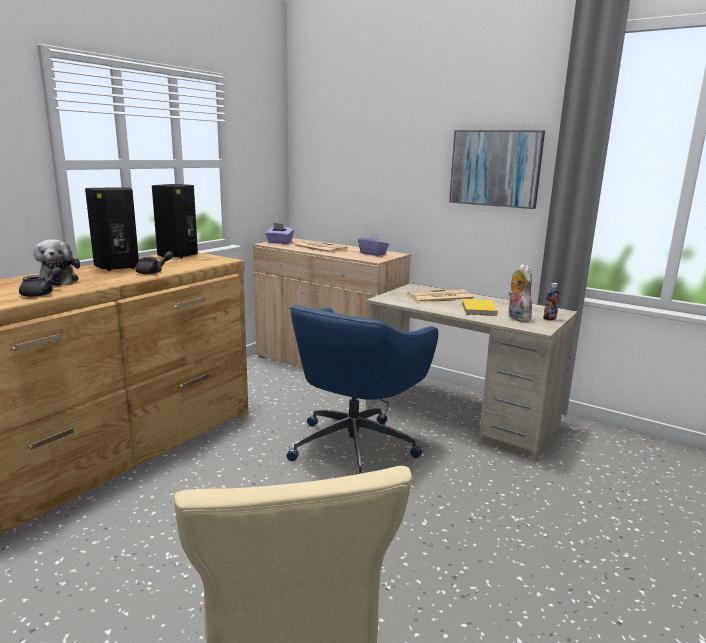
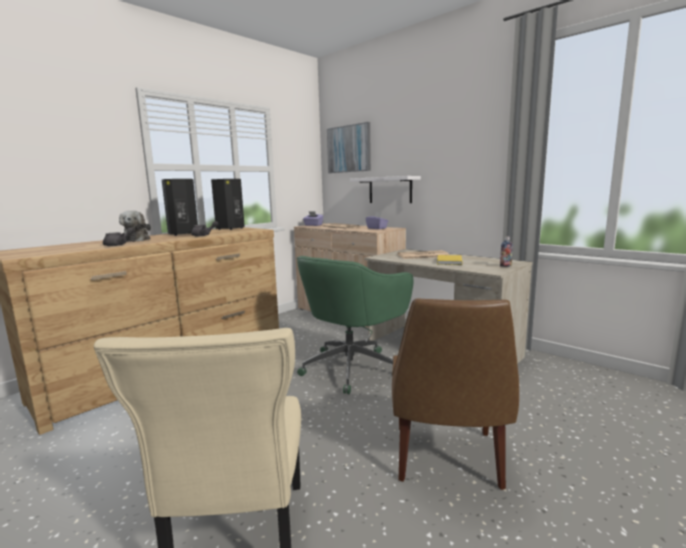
camera: 10 degrees right, 5 degrees down
(355, 445) = (352, 367): blue office chair -> green office chair
(390, 201) = (390, 190): none -> white shelf
(495, 168) = (464, 157): picture -> picture (349, 149)
(501, 567) = (446, 459): none -> brown chair
(516, 318) = (477, 266): plush toy -> none

